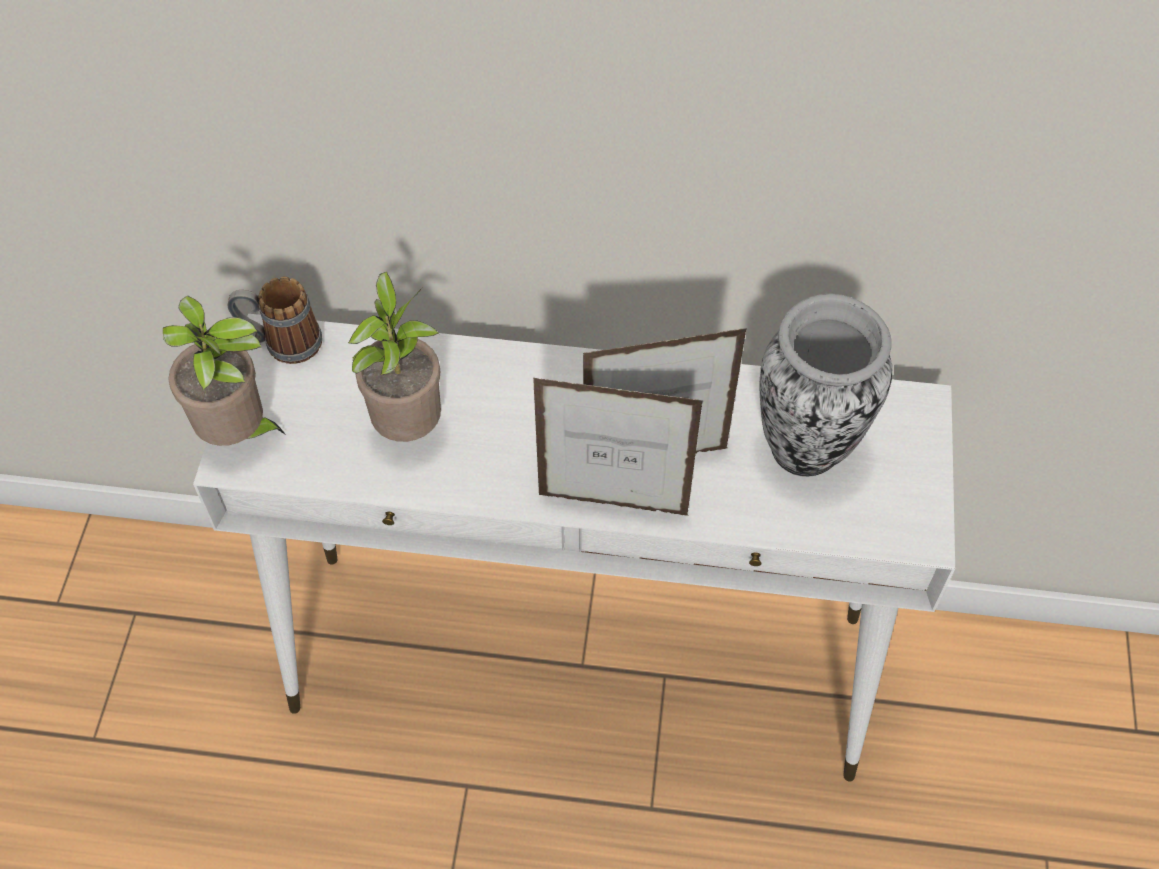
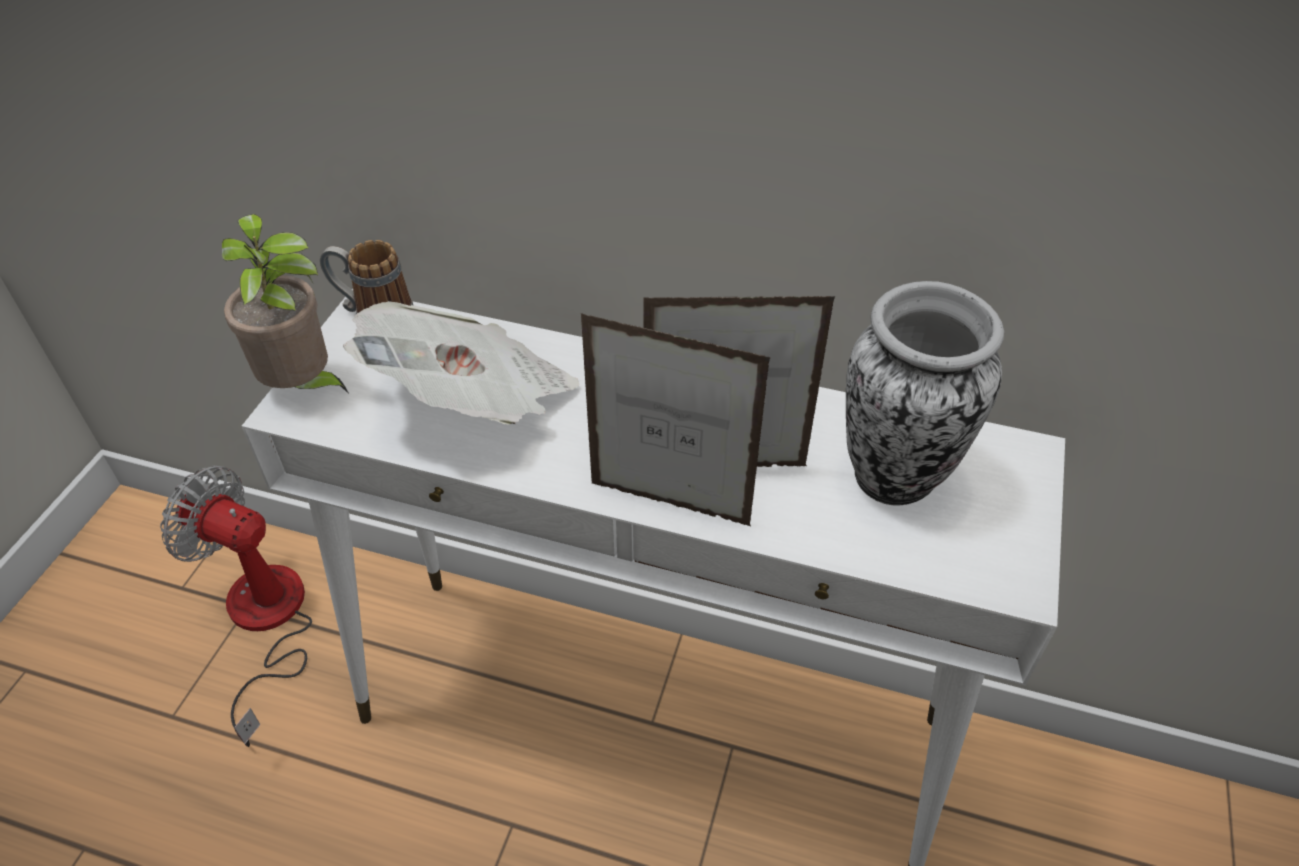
camera: 10 degrees right, 10 degrees down
(160, 628) = (265, 624): none -> fan
(409, 425) = (475, 401): potted plant -> newspaper

